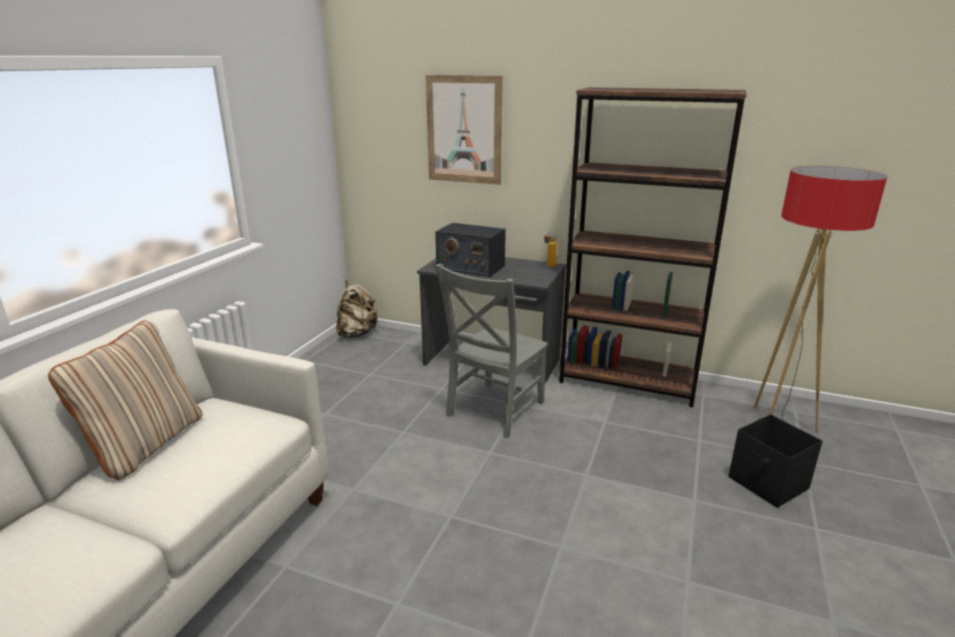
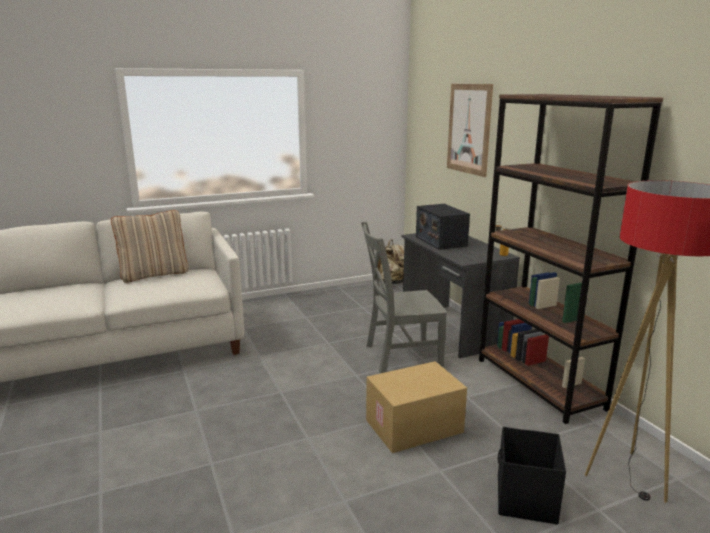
camera: 45 degrees right, 5 degrees down
(618, 474) = (414, 427): none -> cardboard box

